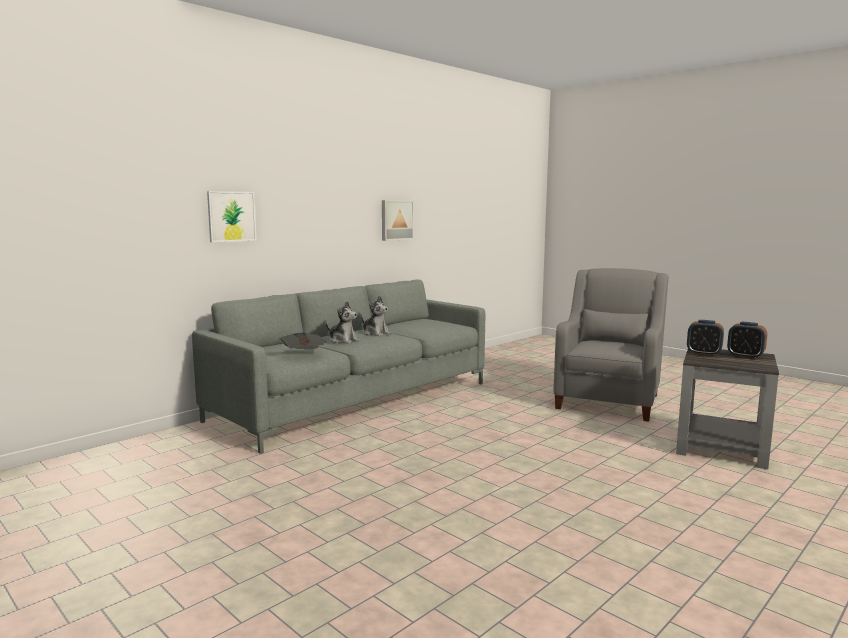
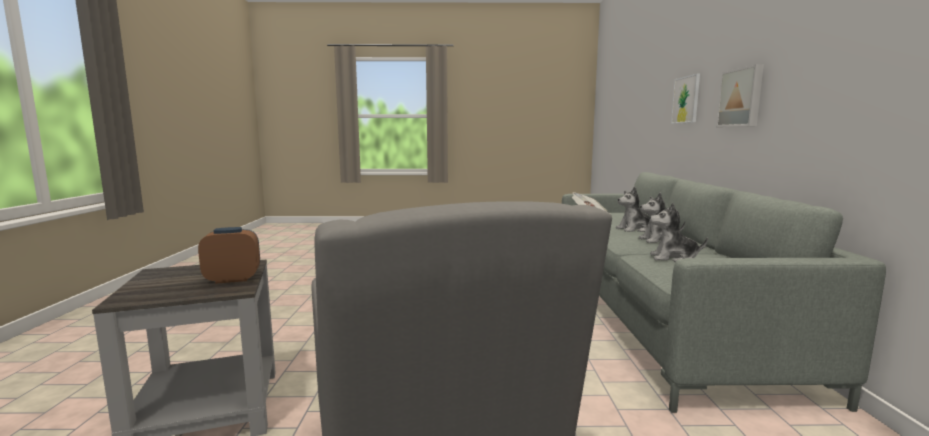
camera: 135 degrees right, 0 degrees up
(396, 220) = (869, 82): picture -> picture (741, 97)
(421, 328) = (673, 258): none -> plush toy
(745, 356) = (163, 289): alarm clock -> none

